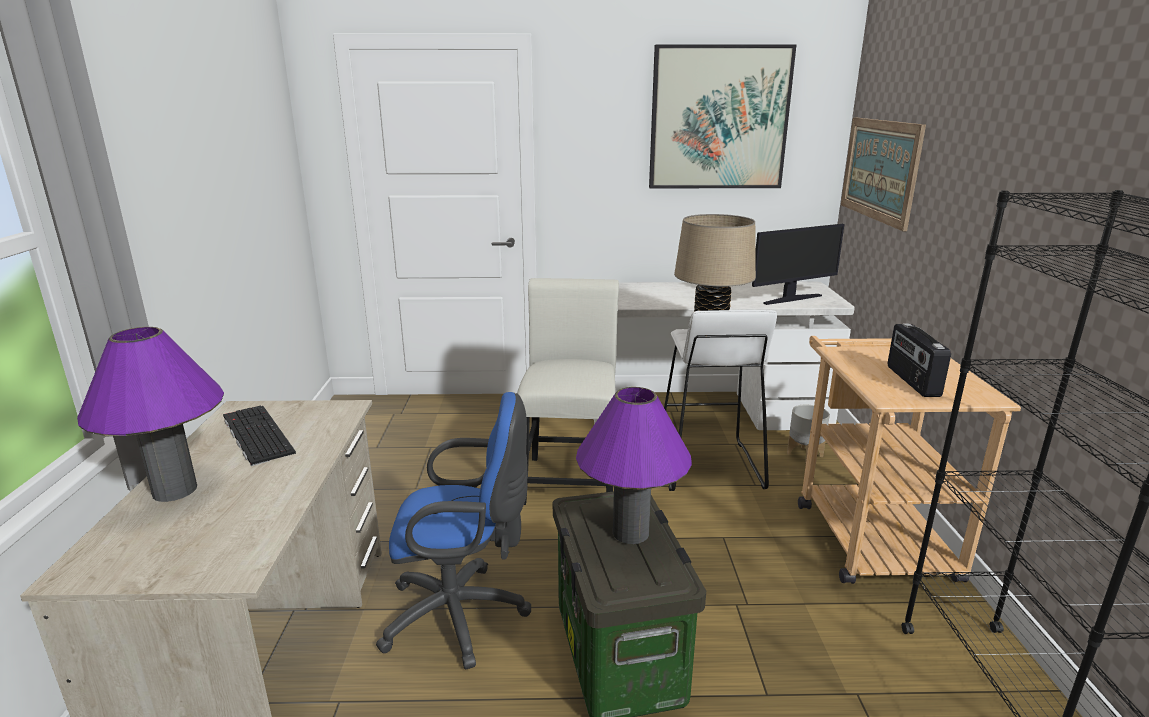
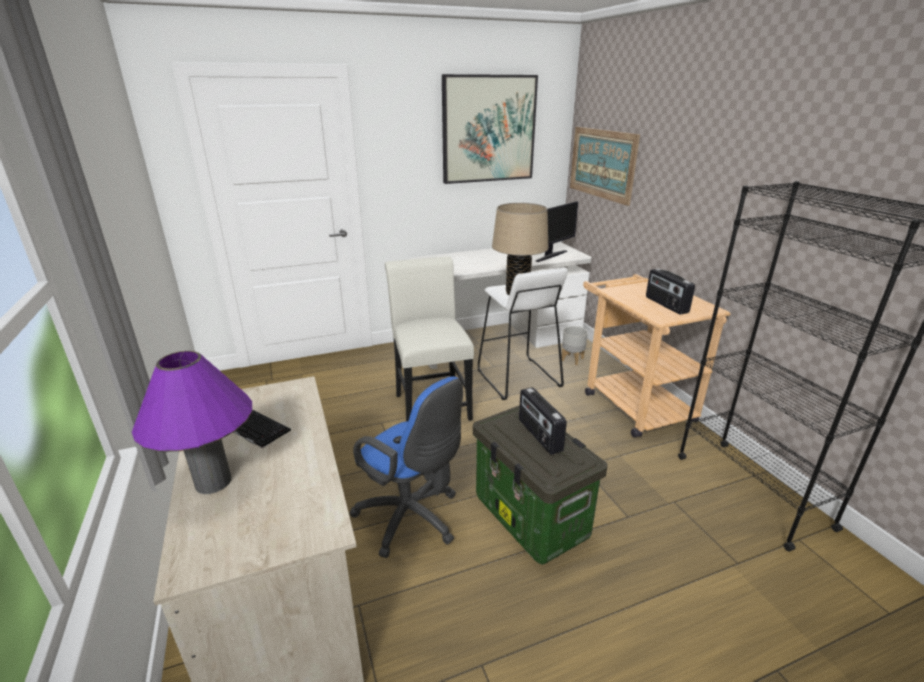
camera: 20 degrees left, 5 degrees up
(462, 615) = (412, 519): blue office chair -> blue office chair turned 60 degrees clockwise
(630, 532) = (539, 435): purple table lamp -> radio

